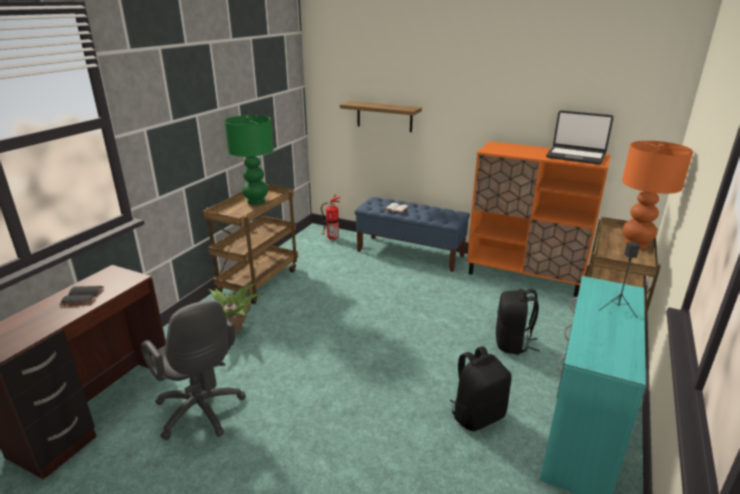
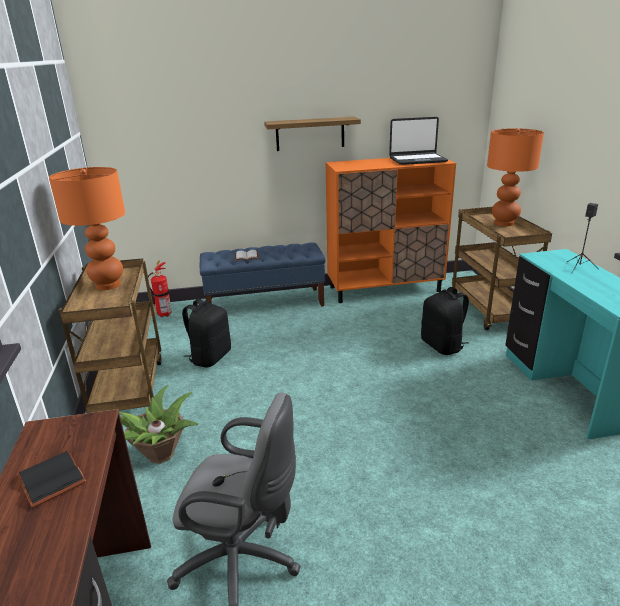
camera: 35 degrees left, 0 degrees up
(256, 201) = (107, 285): green table lamp -> orange table lamp
(384, 116) = (201, 155): shelf -> shelf (310, 134)
(477, 415) = (490, 415): black backpack -> black backpack (210, 357)

